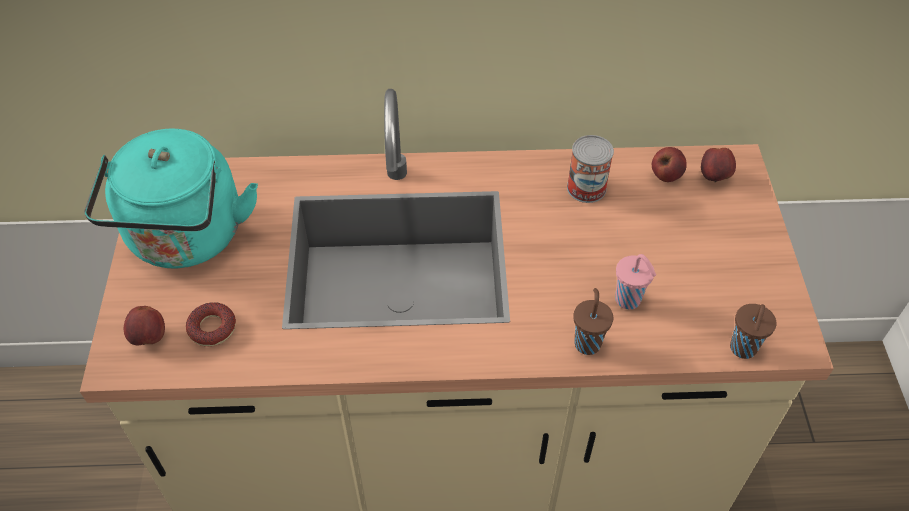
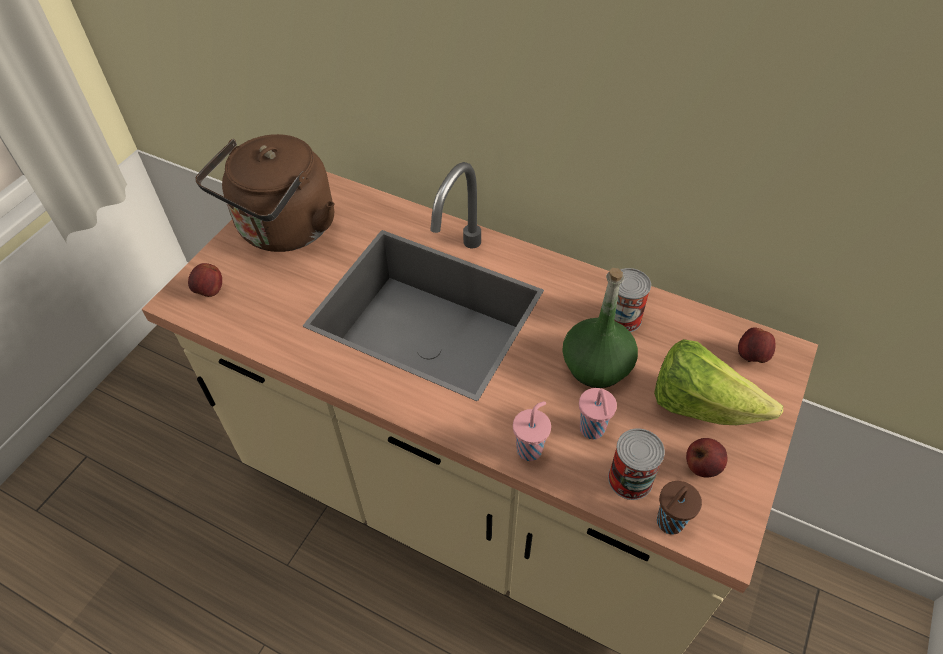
camera: 30 degrees right, 0 degrees up
(186, 239) = (283, 230): turquoise kettle -> brown kettle
(212, 328) = (255, 304): donut -> none
(587, 342) = (530, 448): brown cup -> pink cup
(593, 241) = (596, 366): none -> green bottle
(665, 176) = (704, 337): apple -> apple (701, 466)
(688, 328) = (630, 479): none -> can
(701, 237) = (700, 405): none -> lettuce

